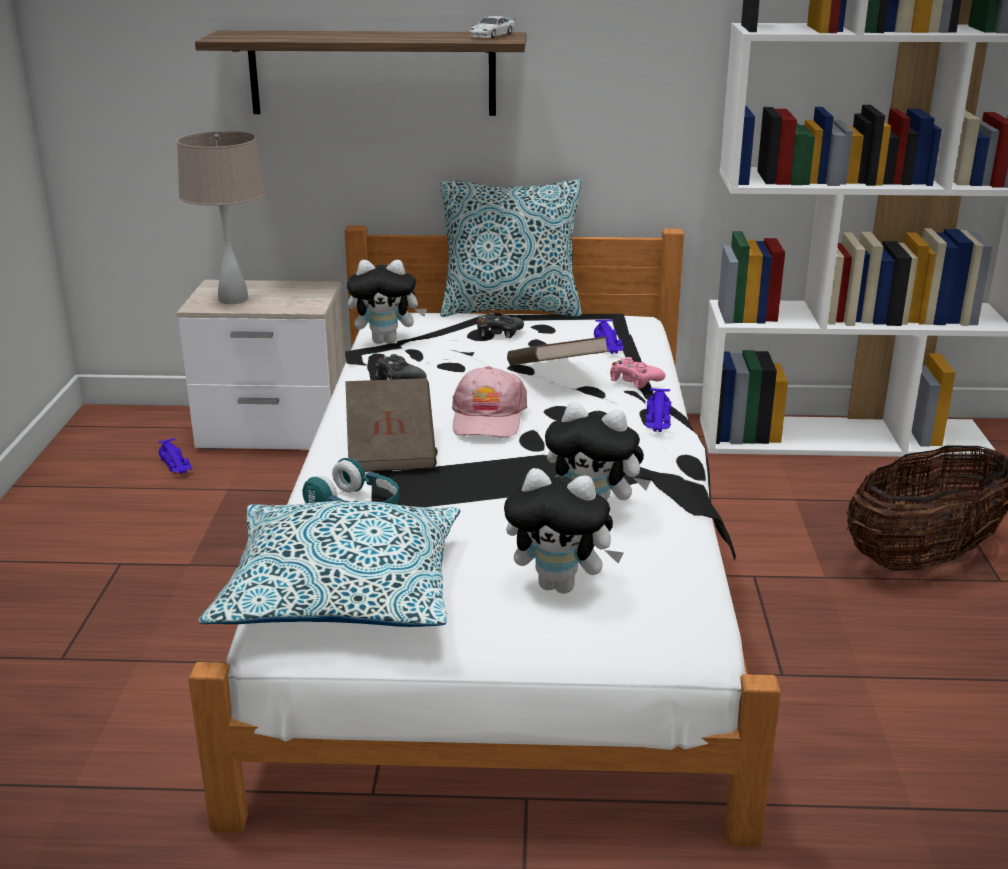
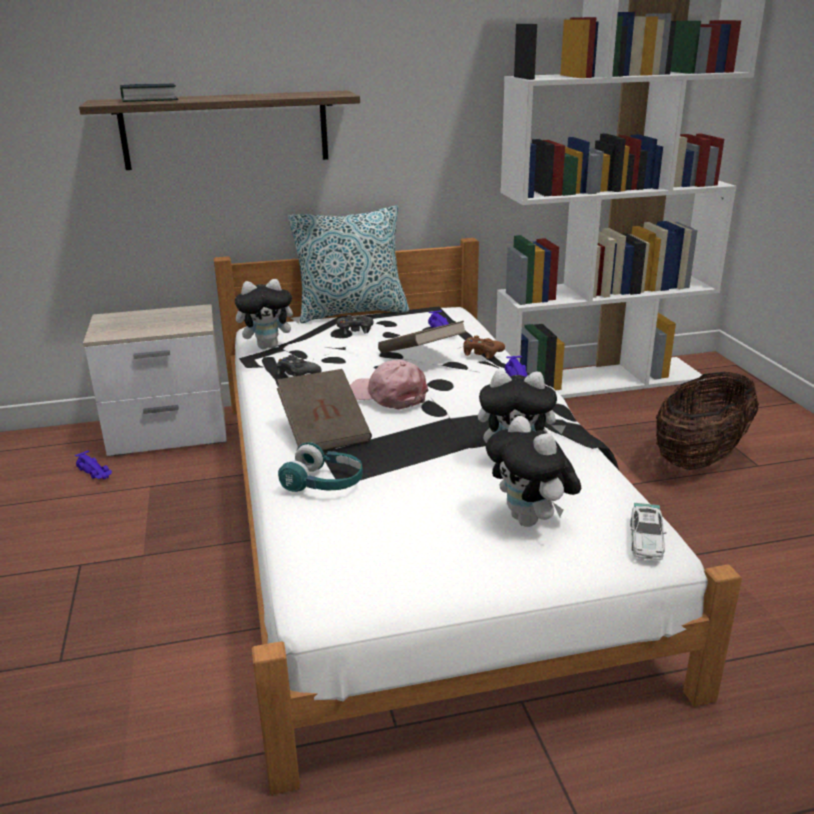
camera: 15 degrees left, 0 degrees up
(234, 299) = (128, 327): beige table lamp -> none
(279, 36) = (149, 100): none -> book
(341, 592) = (354, 558): pillow -> none
(488, 418) = (388, 395): pink cap -> pink cap turned 135 degrees clockwise
(491, 35) = (326, 93): toy car -> toy car (646, 539)
(561, 585) = (531, 521): plush toy -> plush toy turned 60 degrees clockwise
(634, 380) = (481, 353): pink game controller -> brown game controller

